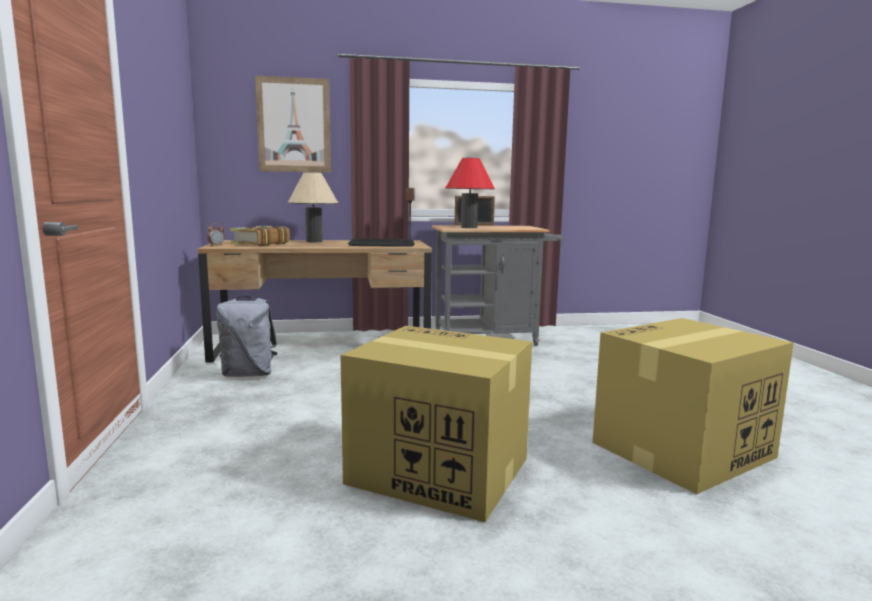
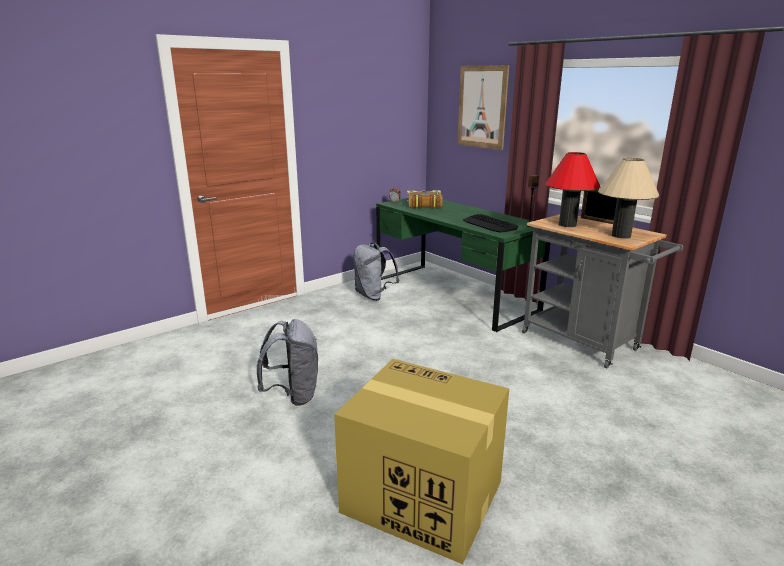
camera: 60 degrees right, 10 degrees up
(314, 241) = (465, 209): beige table lamp -> beige table lamp (621, 236)
(322, 347) = (453, 294): brown desk -> green desk
(436, 470) = (293, 395): cardboard box -> grey backpack

